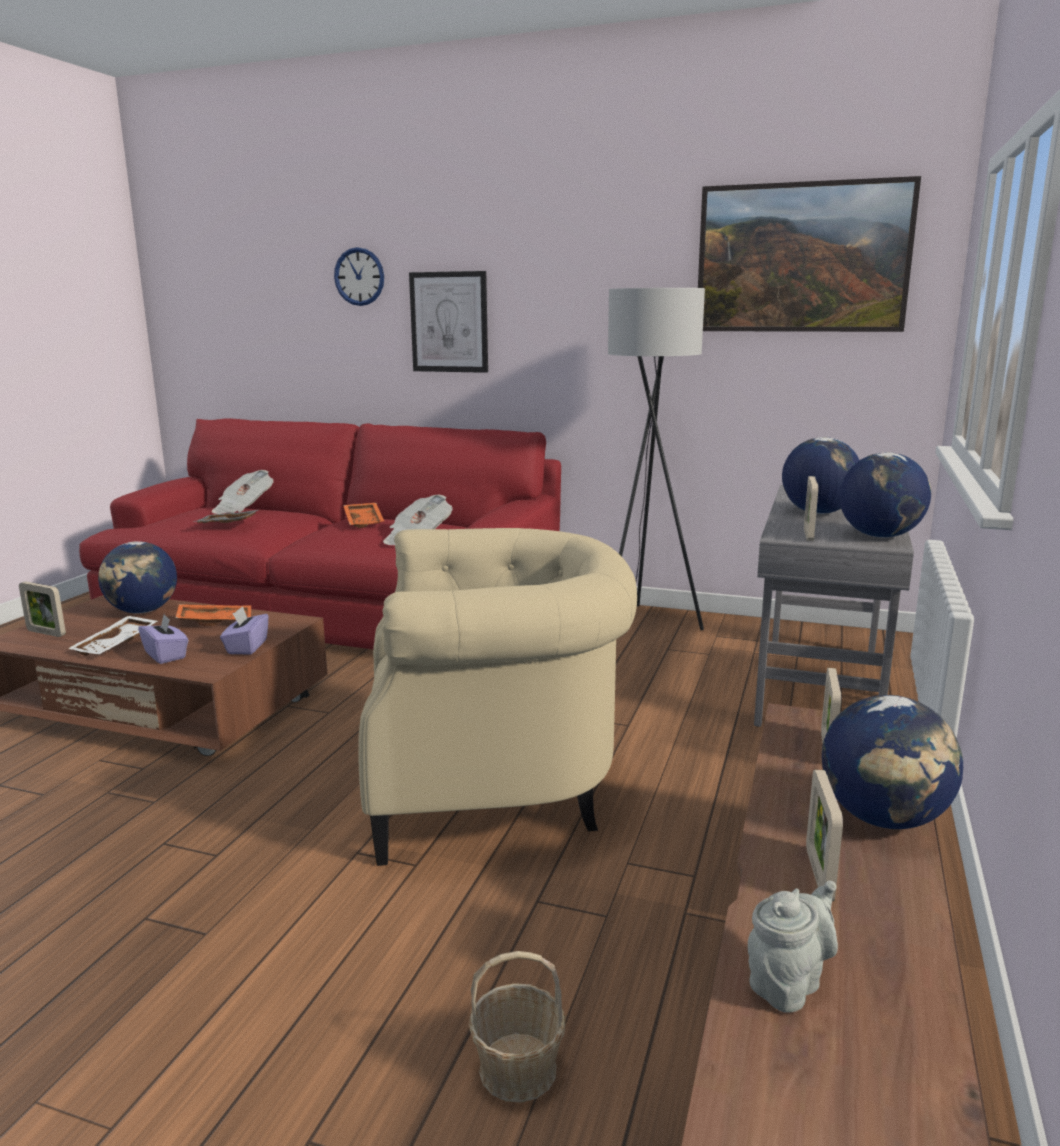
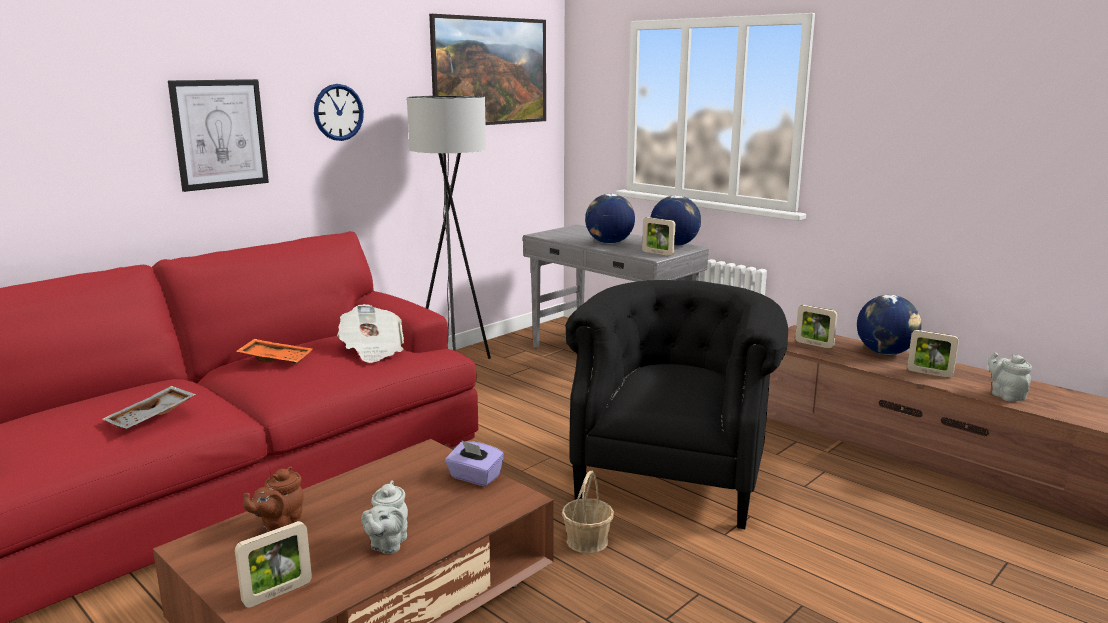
camera: 65 degrees left, 0 degrees up
(117, 645) = (387, 544): white tray -> grey teapot
(143, 611) = (279, 526): globe -> brown teapot
(166, 655) = (453, 517): purple tissue box -> none
(215, 621) = (375, 487): orange tray -> none
(243, 508) = (87, 403): newspaper -> none
(359, 276) = (95, 85): wall clock -> wall clock (338, 112)
(494, 793) = (674, 474): beige armchair -> black armchair
(518, 1069) = (941, 519): basket -> basket (587, 541)

